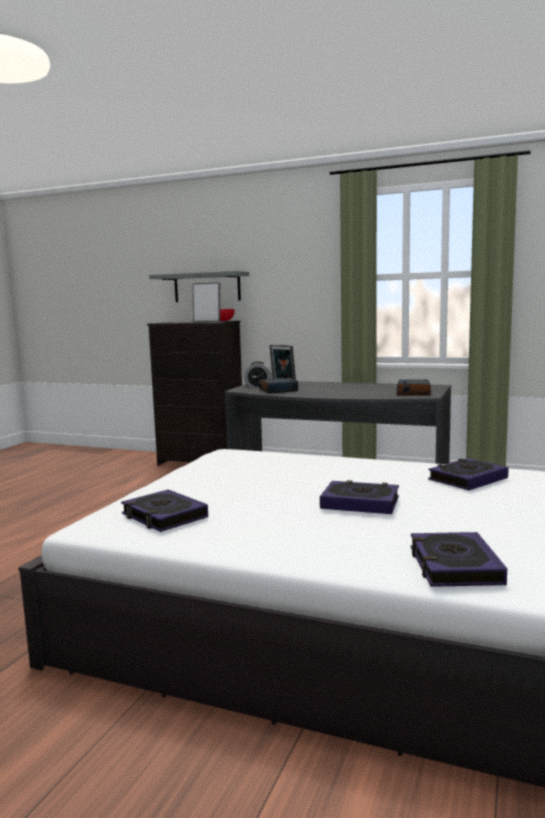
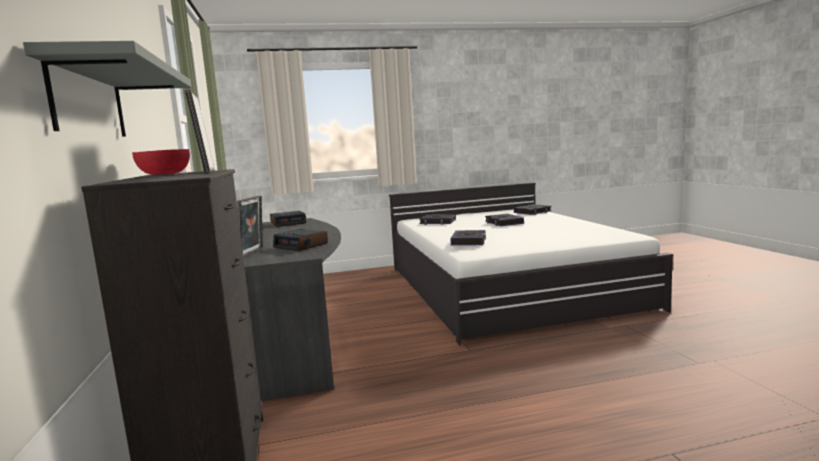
camera: 125 degrees left, 0 degrees up
(164, 516) = (590, 232): book -> book (469, 241)
(258, 386) = (272, 256): alarm clock -> none

